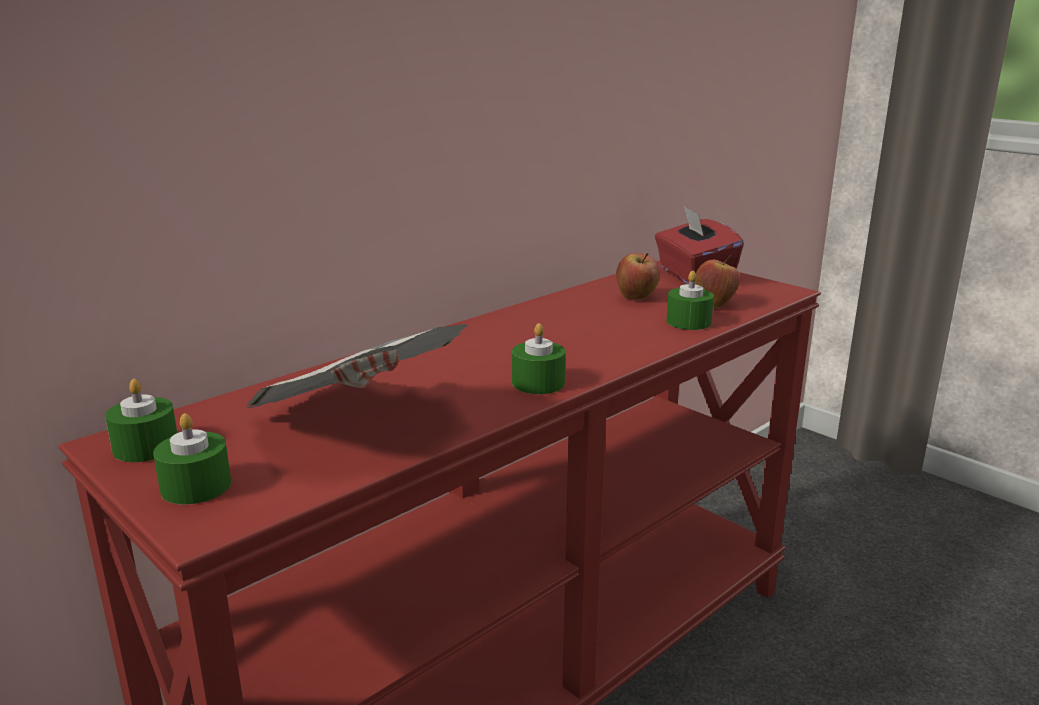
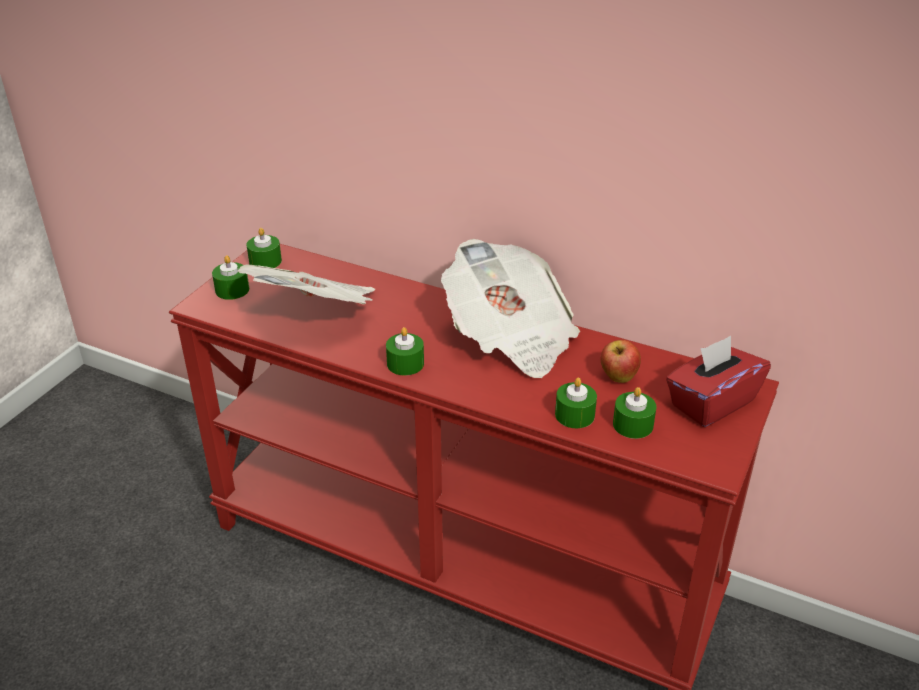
camera: 70 degrees right, 15 degrees up
(529, 326) = (510, 337): none -> newspaper
(714, 305) = (633, 425): apple -> green candle

